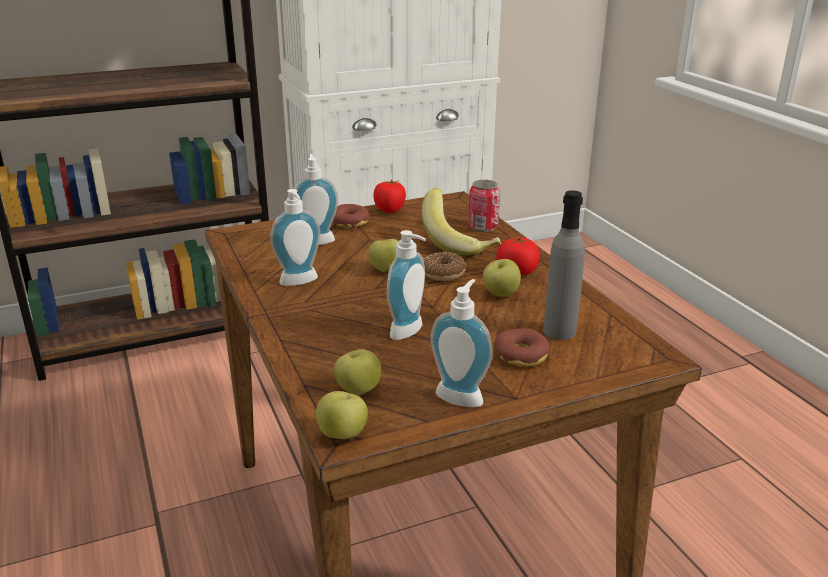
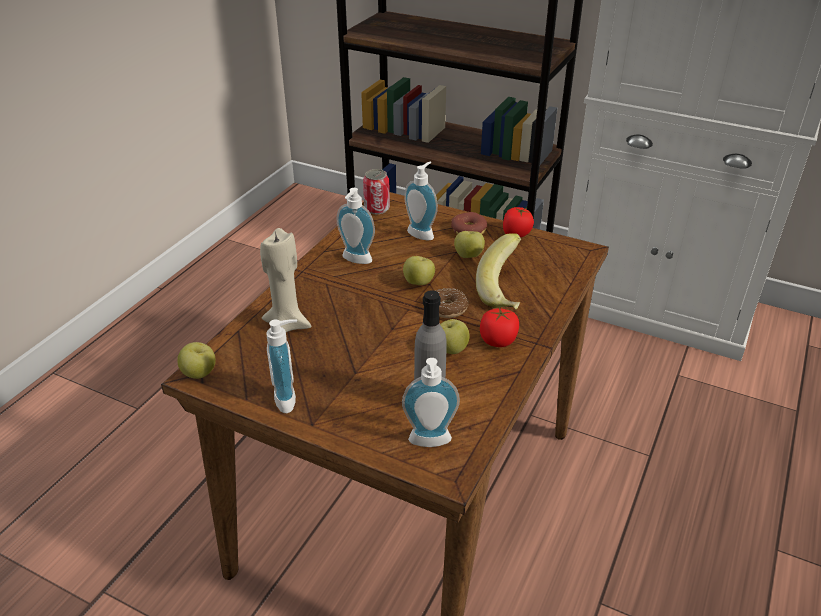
camera: 50 degrees right, 10 degrees up
(341, 352) = (288, 324): none -> beige candle
(358, 390) = (252, 354): apple -> apple (468, 256)
(410, 332) = (345, 337): soap dispenser -> soap dispenser (430, 443)
(483, 226) = (554, 287): can -> can (377, 209)
(521, 355) = (371, 401): donut -> none

